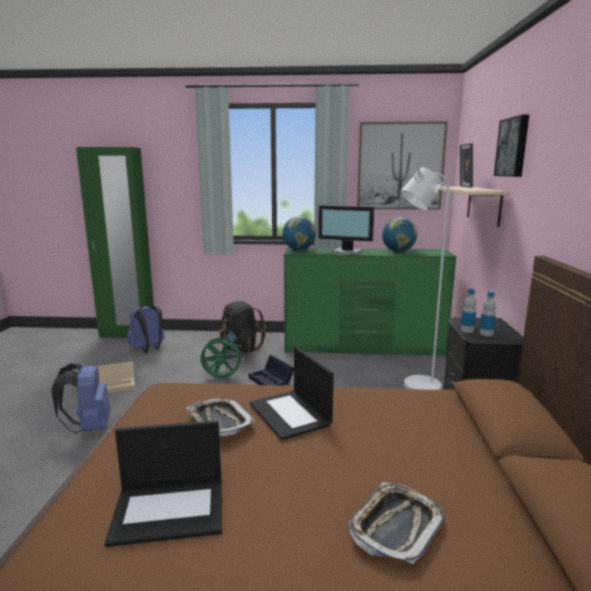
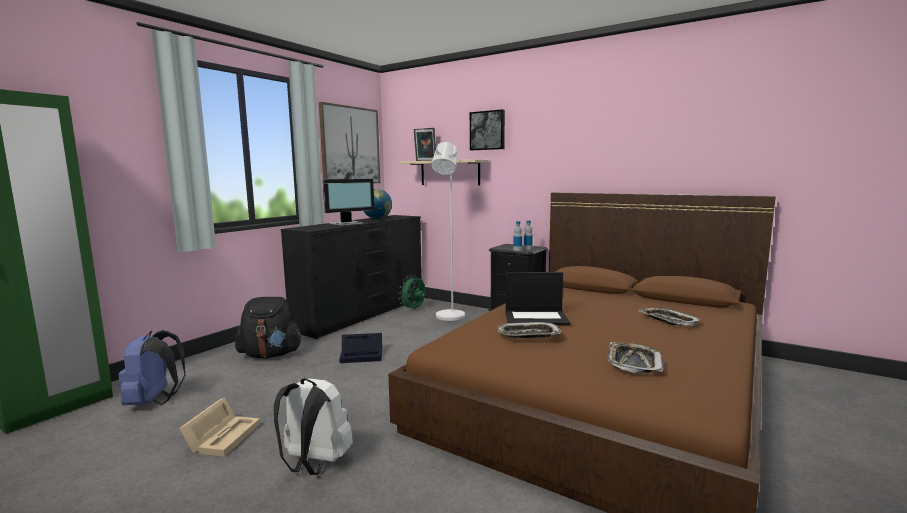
camera: 60 degrees left, 5 degrees down
(89, 427) = (314, 464): blue backpack -> white backpack
(170, 510) = (633, 362): laptop -> tray
(221, 378) = (319, 374): green fan -> green fan (414, 309)
(299, 250) = (303, 228): globe -> none
(363, 347) = (363, 313): green dresser -> black dresser

